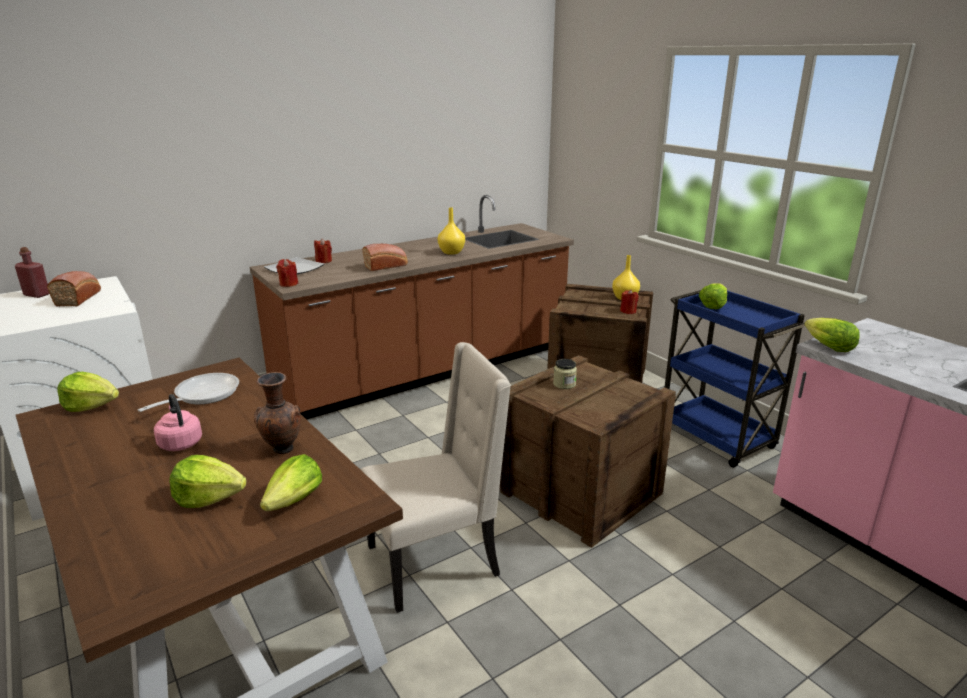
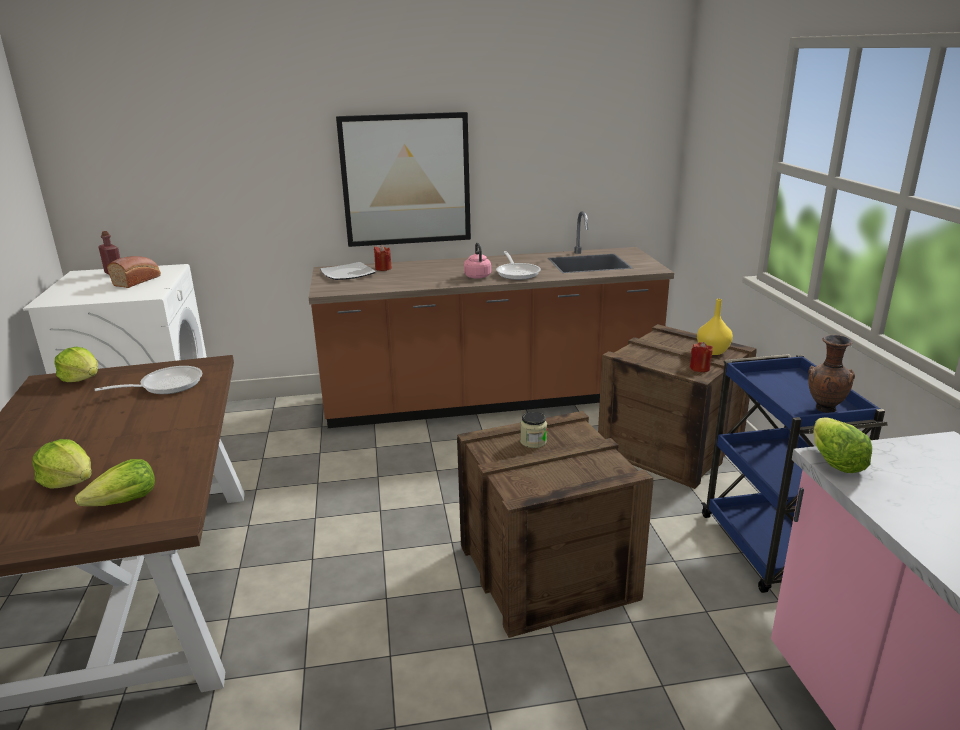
camera: 25 degrees right, 0 degrees up
(180, 443) = (104, 426): pink kettle -> pink kettle (477, 276)
(282, 450) = (167, 451): brown vase -> brown vase (824, 409)
(288, 284) = (324, 288): red candle -> none
(333, 174) = (406, 180): none -> picture
(386, 266) = (434, 280): bread -> none
(436, 561) = (342, 602): beige chair -> none
(451, 252) = (517, 273): yellow vase -> frying pan
(713, 305) = (777, 377): lettuce -> none

